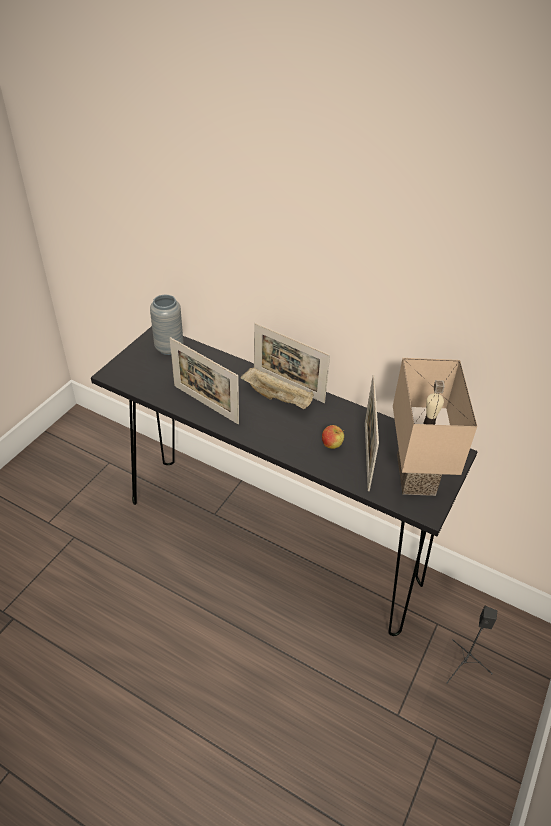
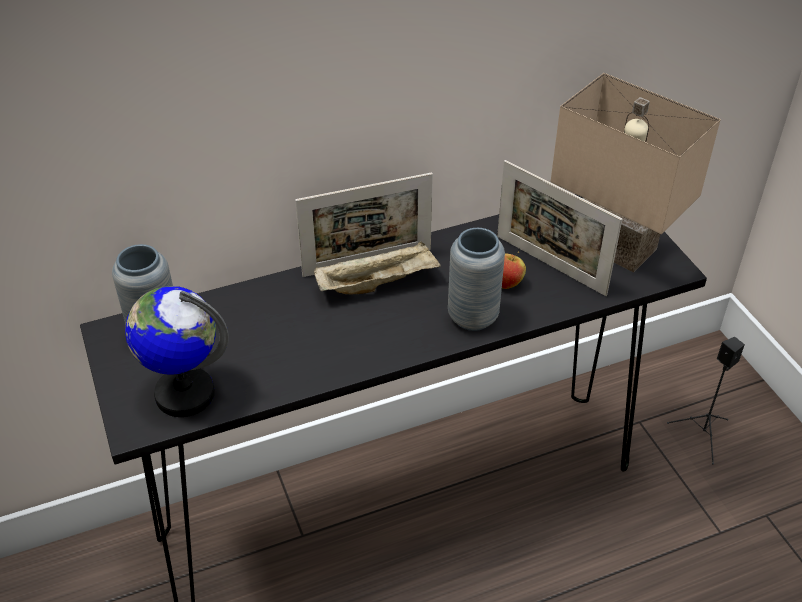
camera: 50 degrees left, 0 degrees up
(143, 377) = (184, 393): none -> globe
(205, 404) = (315, 357): picture frame -> none
(291, 445) = (473, 317): none -> grey vase

